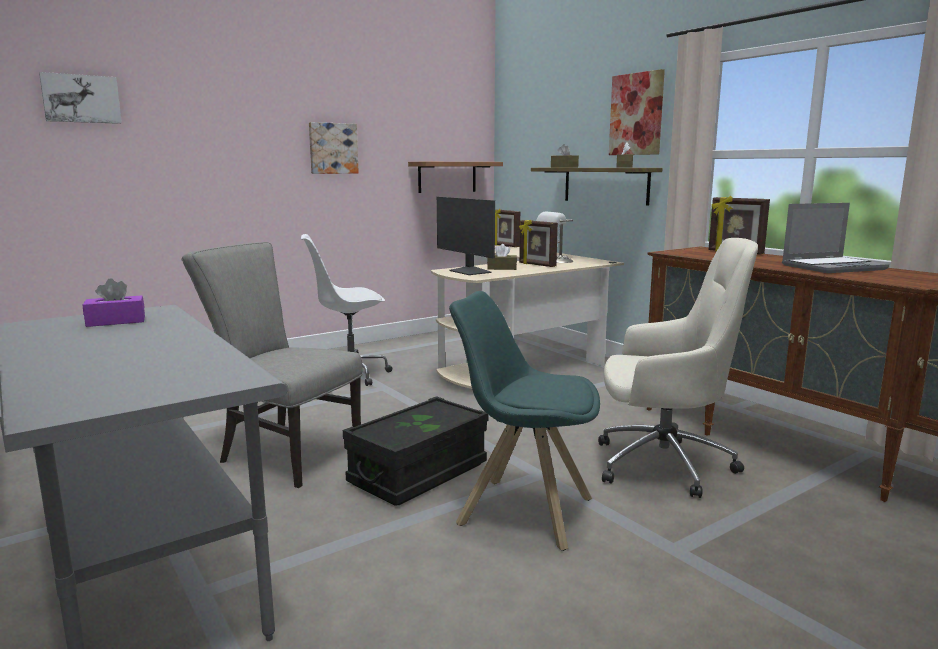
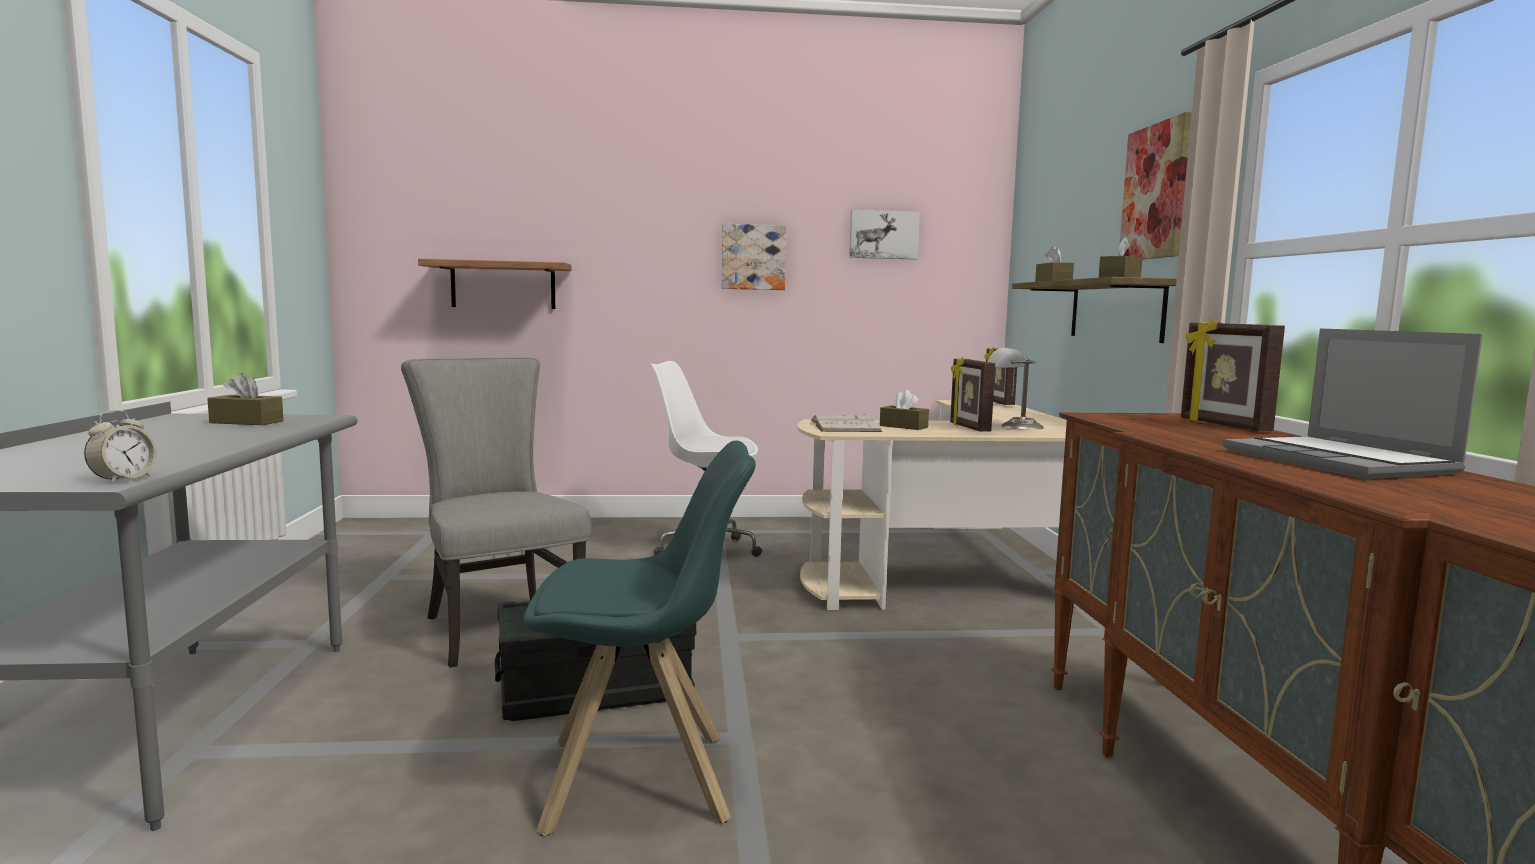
camera: 30 degrees right, 5 degrees down
(81, 99) = (464, 201): picture -> picture (883, 235)
(116, 321) = (246, 422): purple tissue box -> brown tissue box
(246, 375) = (123, 479): none -> alarm clock
(447, 177) = (925, 299): shelf -> shelf (503, 285)
(469, 272) = (845, 426): monitor -> white book
(524, 511) = (639, 781): turquoise chair -> turquoise chair turned 120 degrees clockwise
(663, 466) = (948, 783): beige office chair -> none
(833, 267) = (1340, 462): laptop -> laptop turned 60 degrees clockwise

